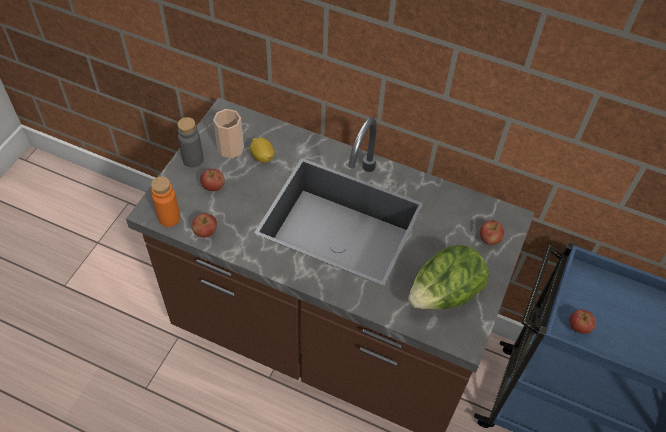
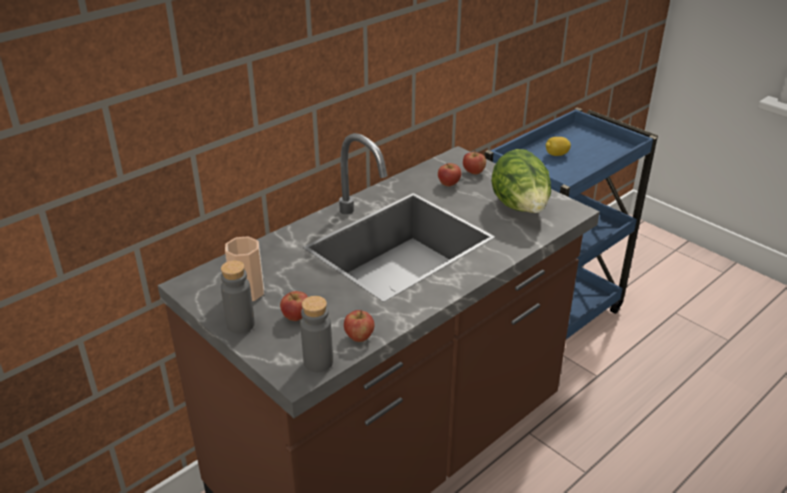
camera: 65 degrees left, 20 degrees down
(169, 218) = (318, 362): orange bottle -> grey bottle
(262, 157) = (280, 272): lemon -> lemon (556, 155)
(578, 327) = (561, 179): apple -> apple (449, 184)

